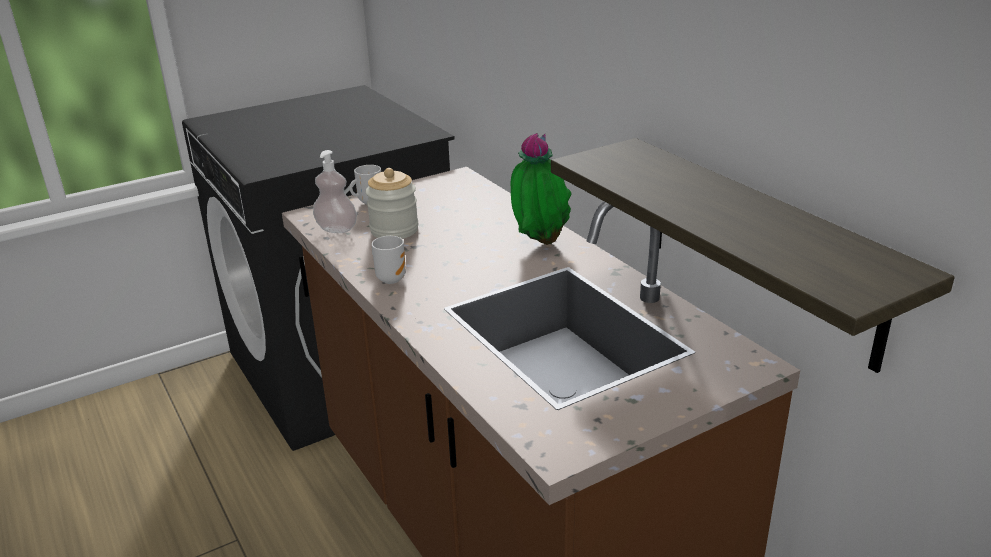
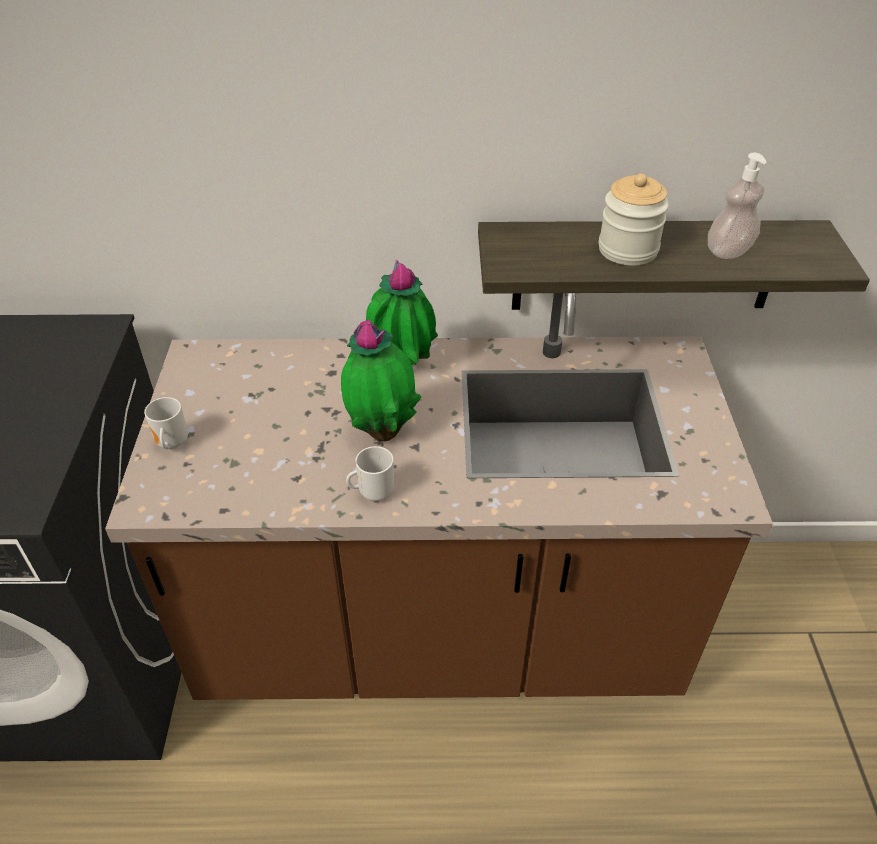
camera: 60 degrees left, 15 degrees up
(336, 229) = (212, 494): soap dispenser -> soap dispenser (728, 251)
(394, 230) = (266, 450): jar -> jar (627, 250)
(457, 260) = (382, 431): none -> potted plant

